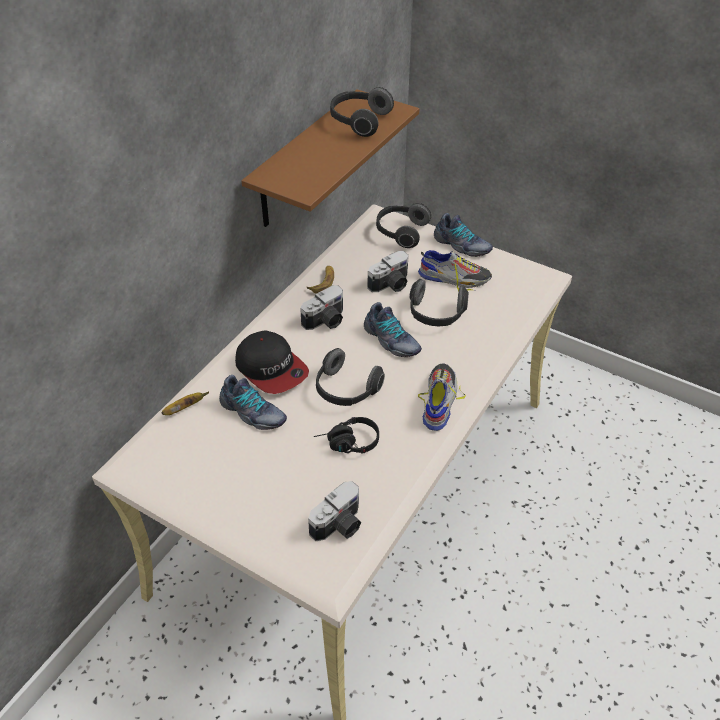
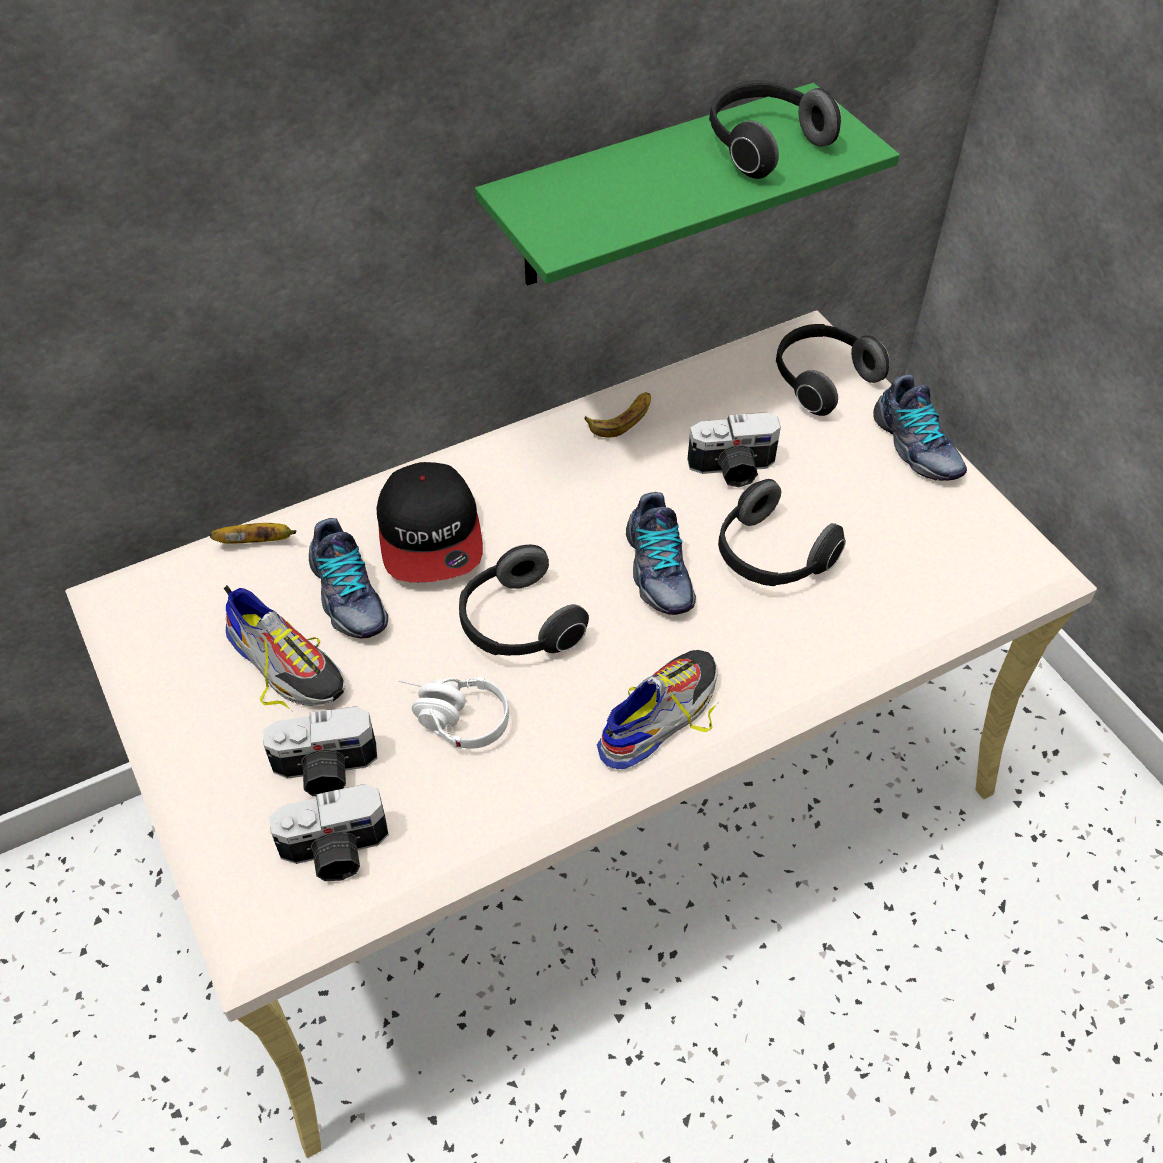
camera: 30 degrees right, 5 degrees up
(304, 161) = (648, 189): brown shelf -> green shelf
(326, 321) = (576, 489): camera -> camera (326, 771)
(347, 444) = (451, 719): black headphones -> white headphones
(454, 277) = (857, 501): shoe -> shoe (286, 663)

